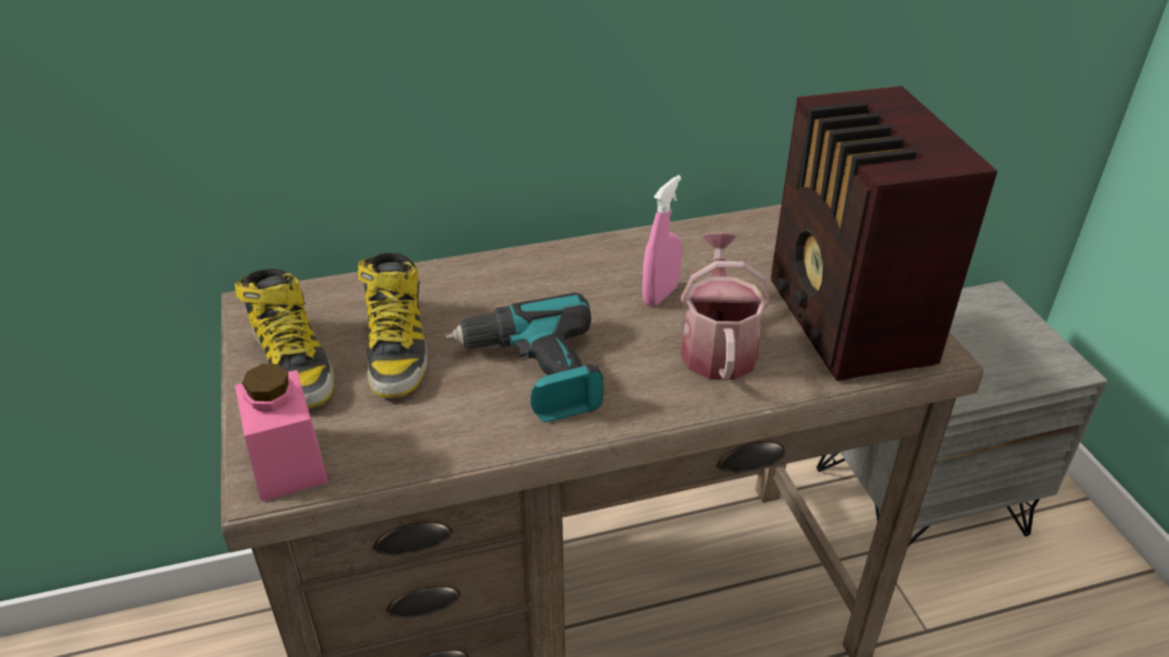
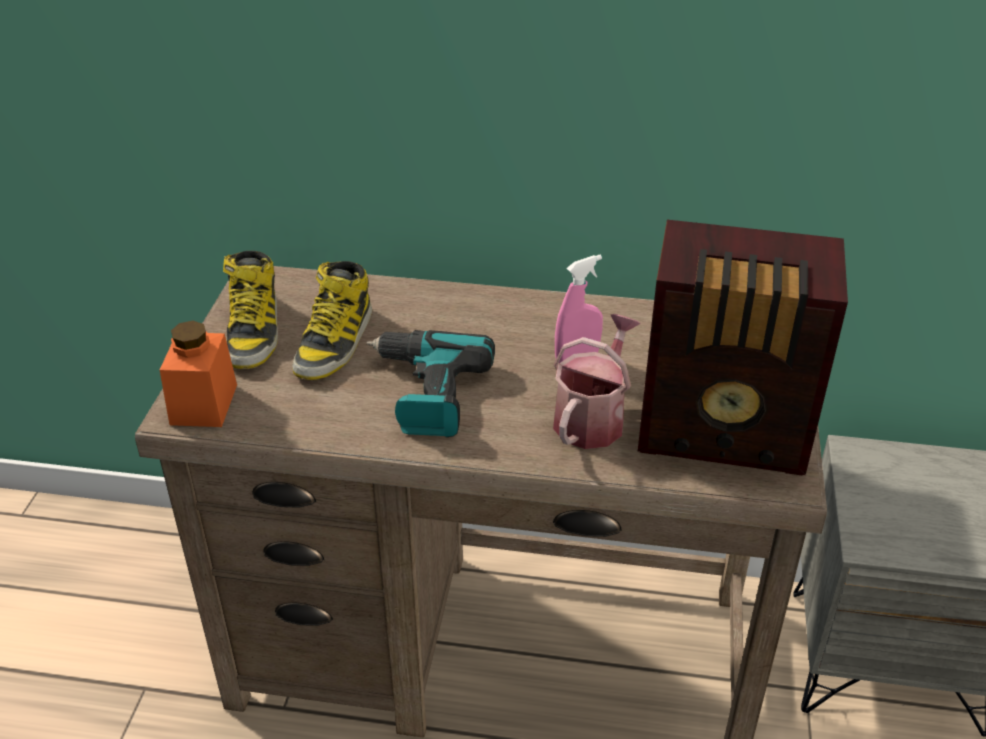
camera: 25 degrees right, 0 degrees up
(288, 463) = (204, 404): pink jar -> orange jar
(847, 324) = (726, 433): radio -> radio turned 90 degrees counterclockwise

